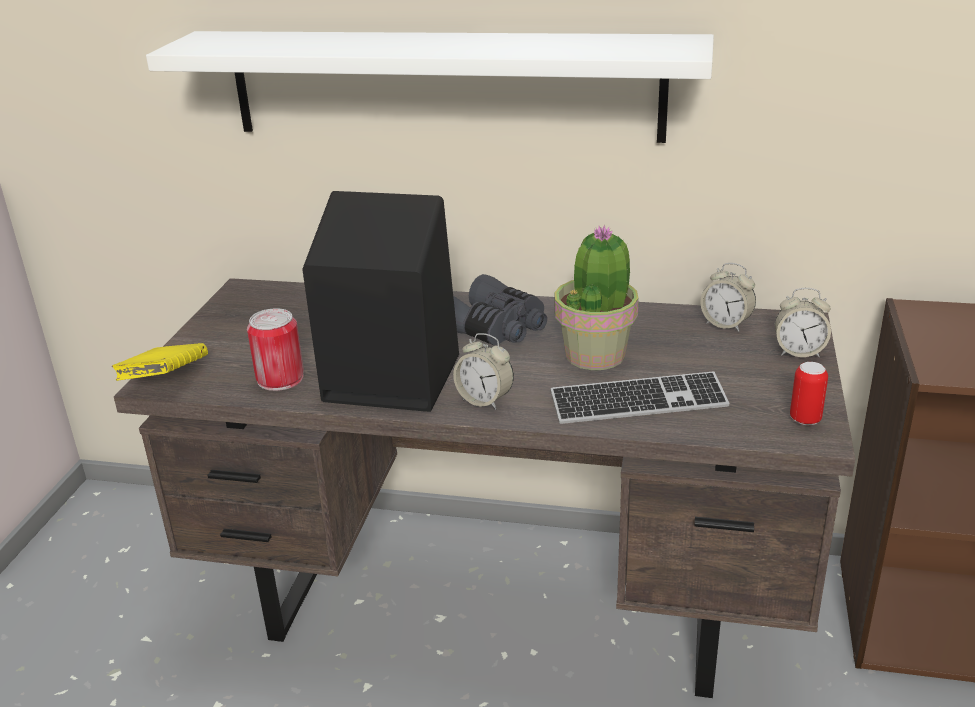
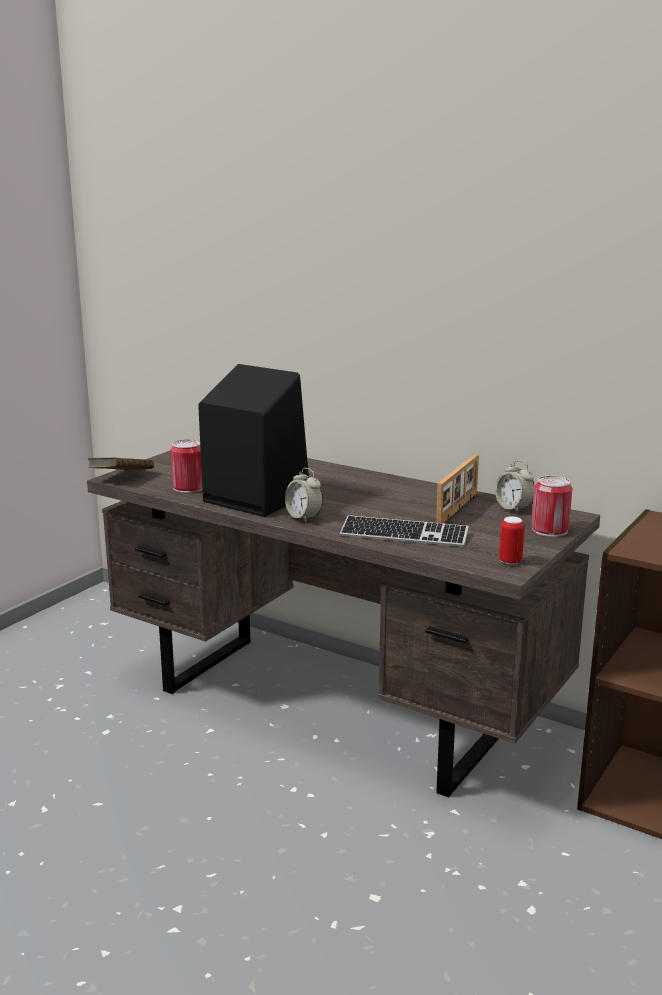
camera: 20 degrees right, 10 degrees down
(165, 380) = (121, 478): yellow book -> brown book
(443, 85) = (346, 313): white shelf -> none
(494, 329) = (347, 486): grey binoculars -> none
(596, 355) = (402, 509): potted plant -> none
(663, 339) = (458, 509): none -> picture frame
(799, 352) = (549, 530): alarm clock -> can

